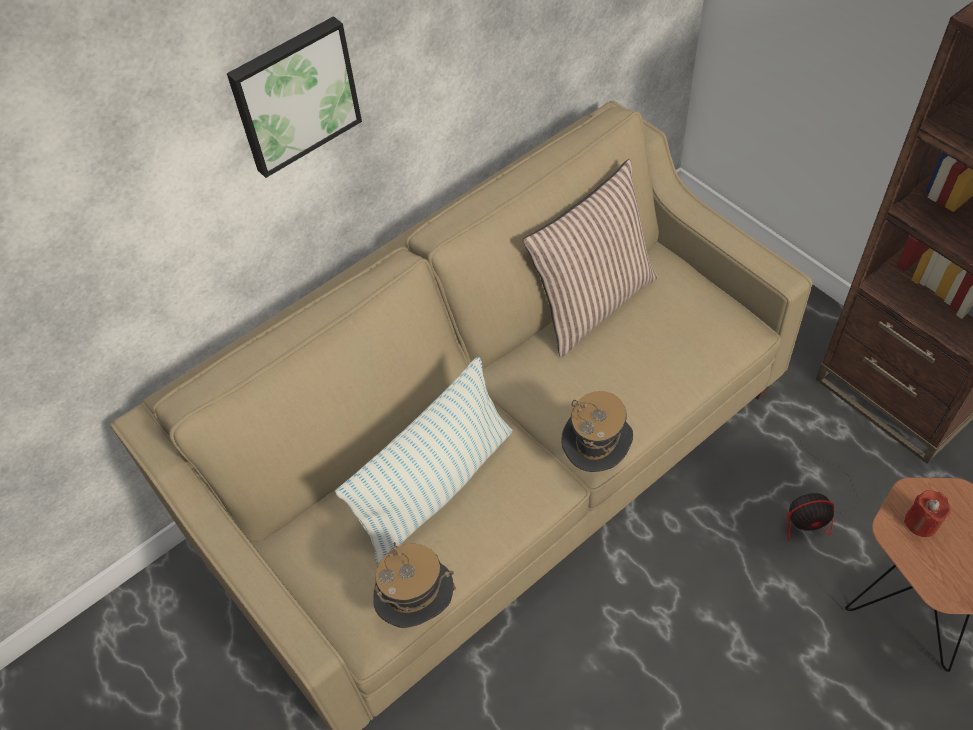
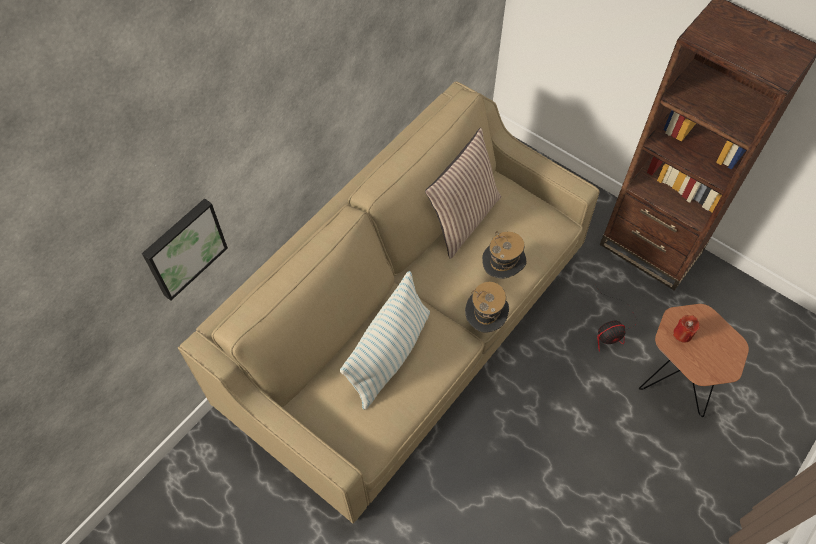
camera: 15 degrees left, 5 degrees up
(294, 95) = (283, 124): picture -> picture (183, 247)
(418, 607) = (395, 432): hat -> hat (502, 271)

